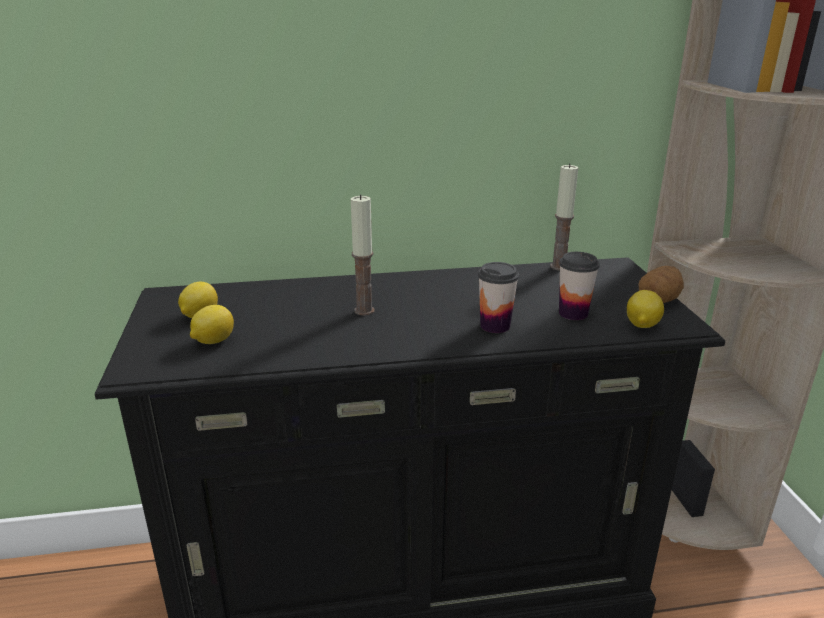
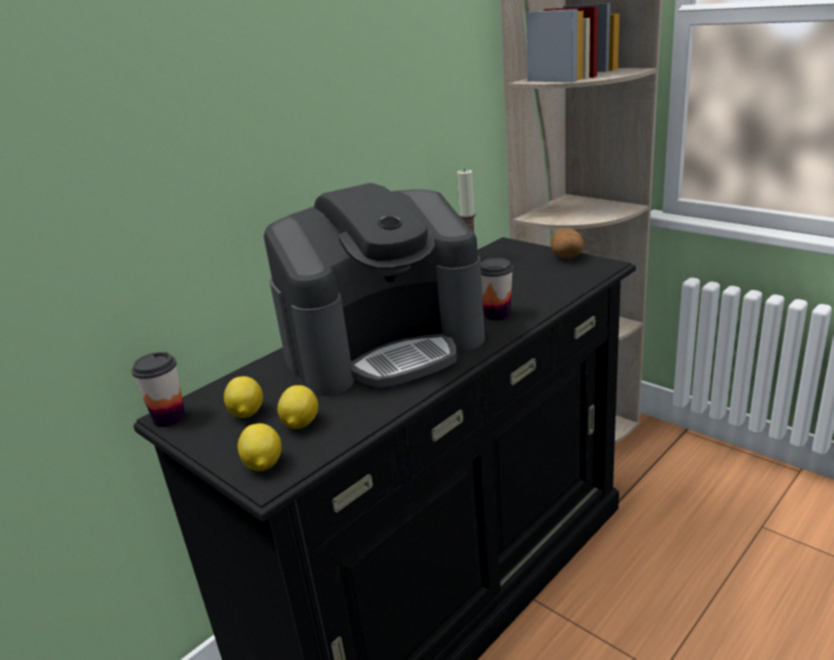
camera: 35 degrees left, 0 degrees up
(364, 310) = (384, 346): candle -> coffee machine
(573, 313) = (531, 285): cup -> cup (169, 418)
(641, 325) = (583, 275): lemon -> lemon (263, 465)

